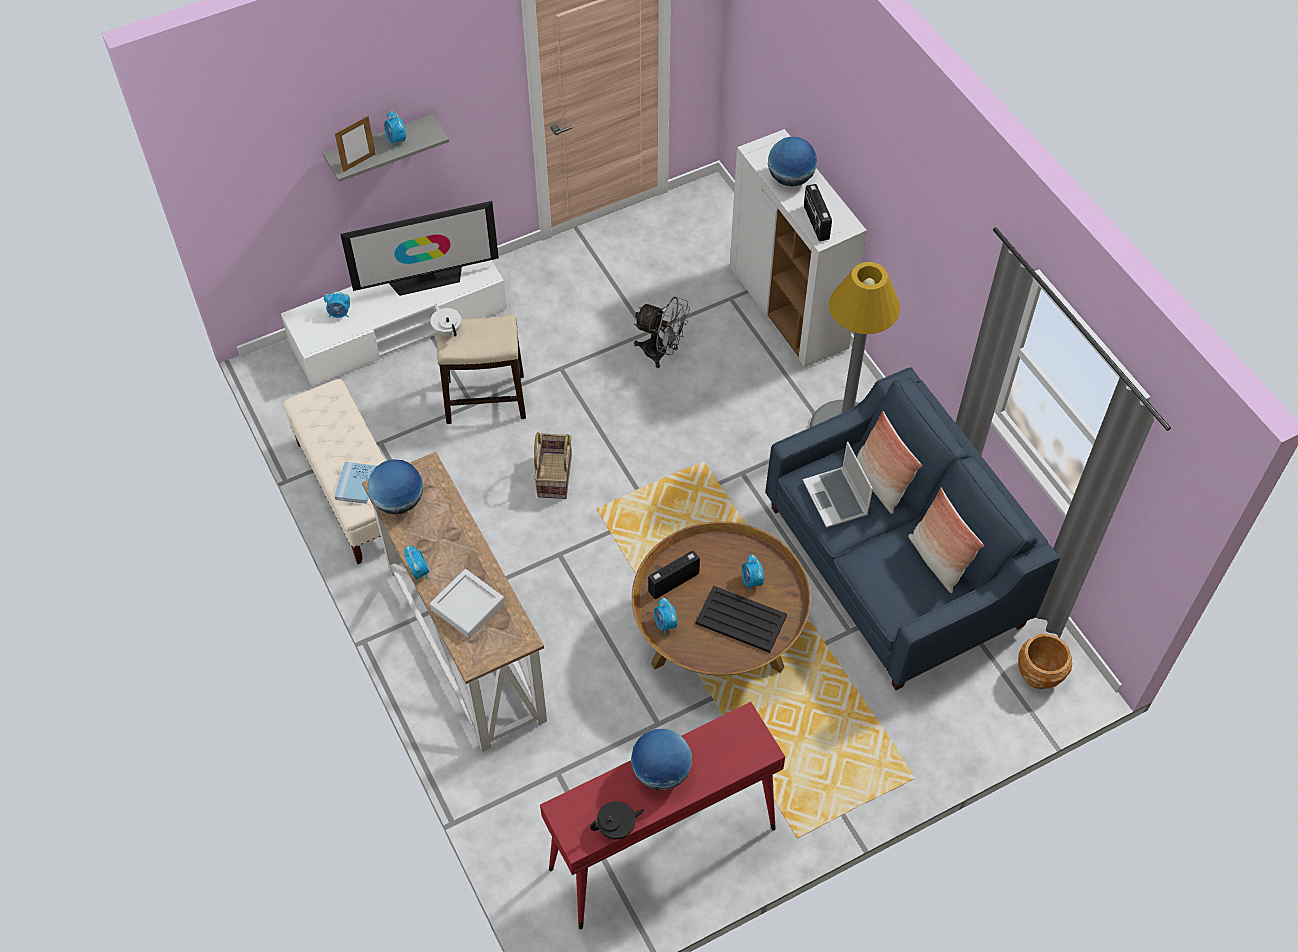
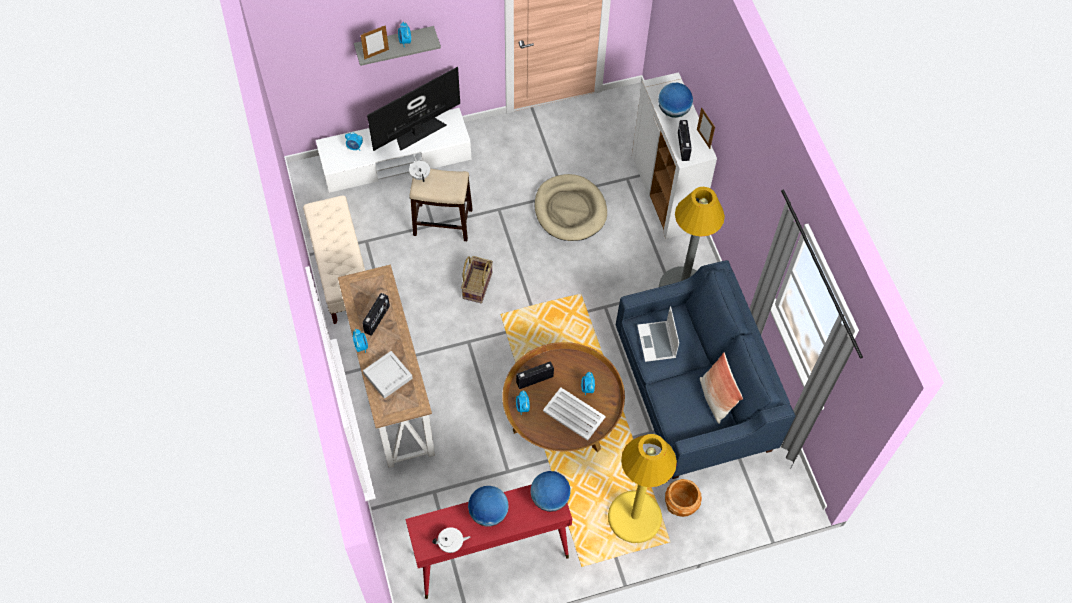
camera: 10 degrees right, 5 degrees up
(356, 484) = (339, 272): blue book -> none
(398, 501) = (358, 295): globe -> globe (550, 498)
(427, 279) = (418, 132): television -> television turned 150 degrees clockwise
(434, 530) = (377, 319): none -> radio
(617, 827) = (451, 544): black teapot -> white teapot
(661, 352) = (570, 210): grey fan -> beige dog bed
(742, 620) = (574, 414): black tray -> white tray
(841, 208) = (703, 139): none -> picture frame
(855, 753) = (634, 517): none -> yellow floor lamp
(880, 483) = (690, 337): pillow -> none
(1039, 674) = (773, 486): brown planter -> brown planter (680, 504)

